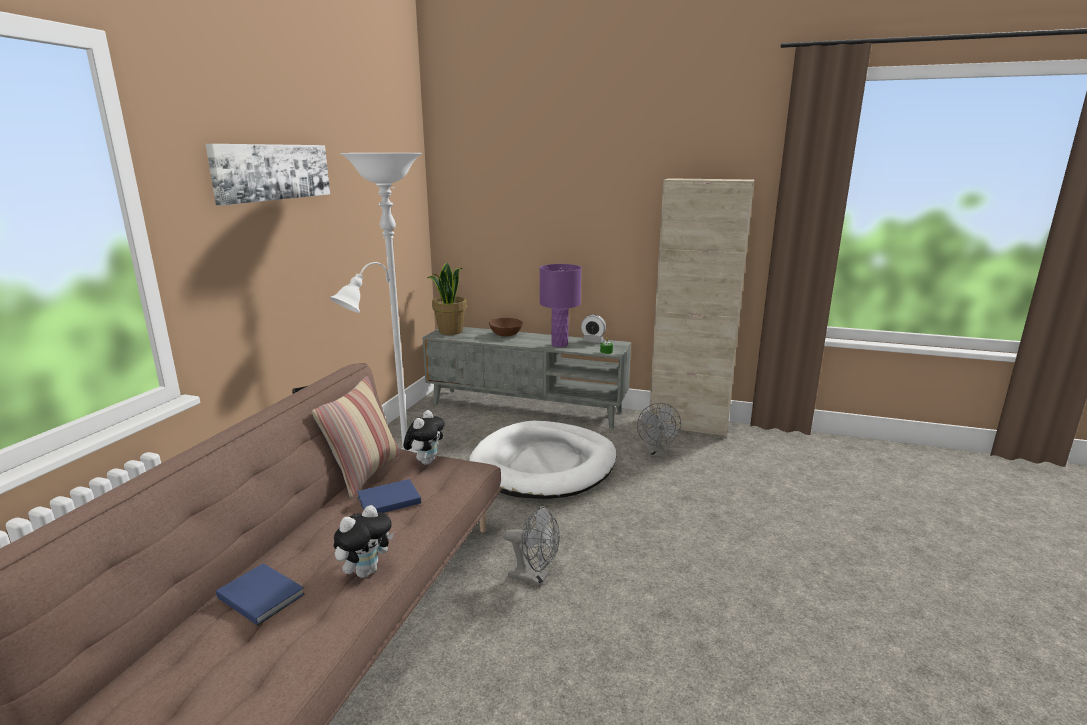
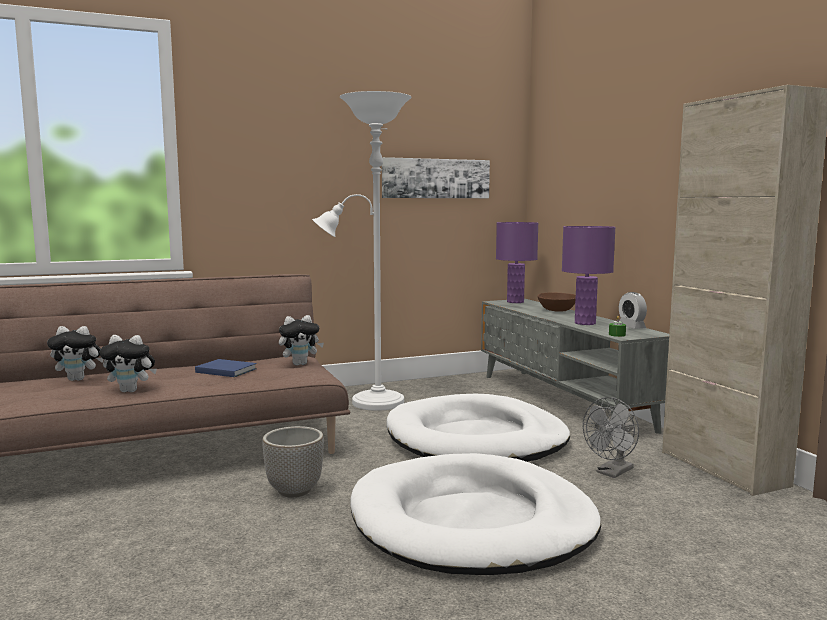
camera: 50 degrees right, 10 degrees down
(261, 594) = (78, 379): blue book -> plush toy
(272, 172) = (305, 119): picture -> picture (436, 178)
(364, 472) = (257, 358): pillow -> none
(450, 331) = (515, 302): potted plant -> purple table lamp
(534, 577) = (295, 490): grey fan -> planter
(670, 529) = (472, 522): none -> white dog bed

